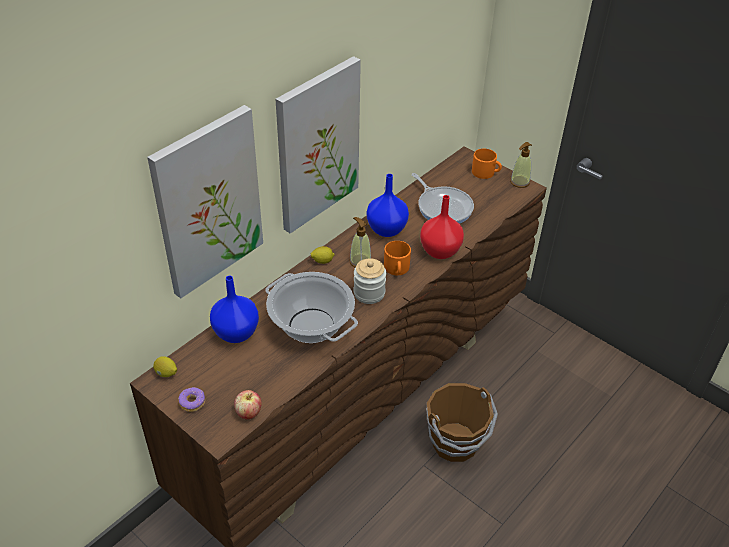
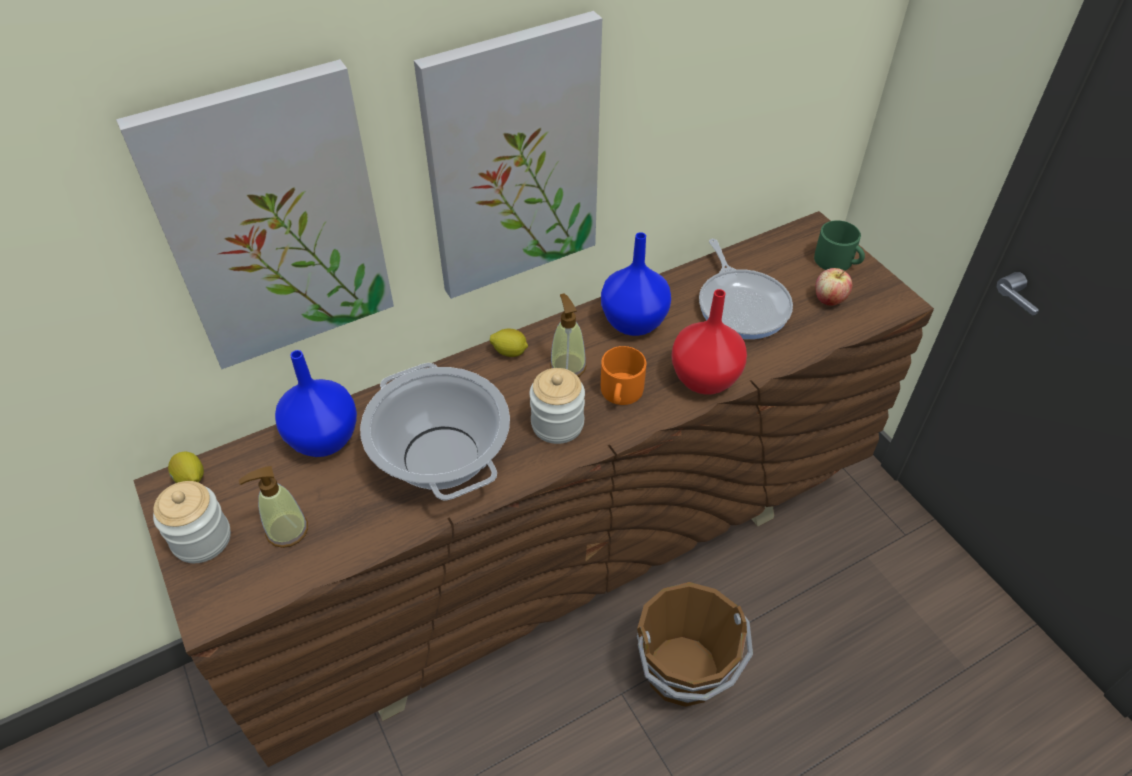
camera: 20 degrees right, 5 degrees up
(192, 402) = (201, 539): donut -> jar
(248, 413) = (273, 582): apple -> apple (829, 299)
(486, 172) = (837, 261): orange mug -> green mug
(519, 182) = (889, 289): soap dispenser -> soap dispenser (286, 530)

